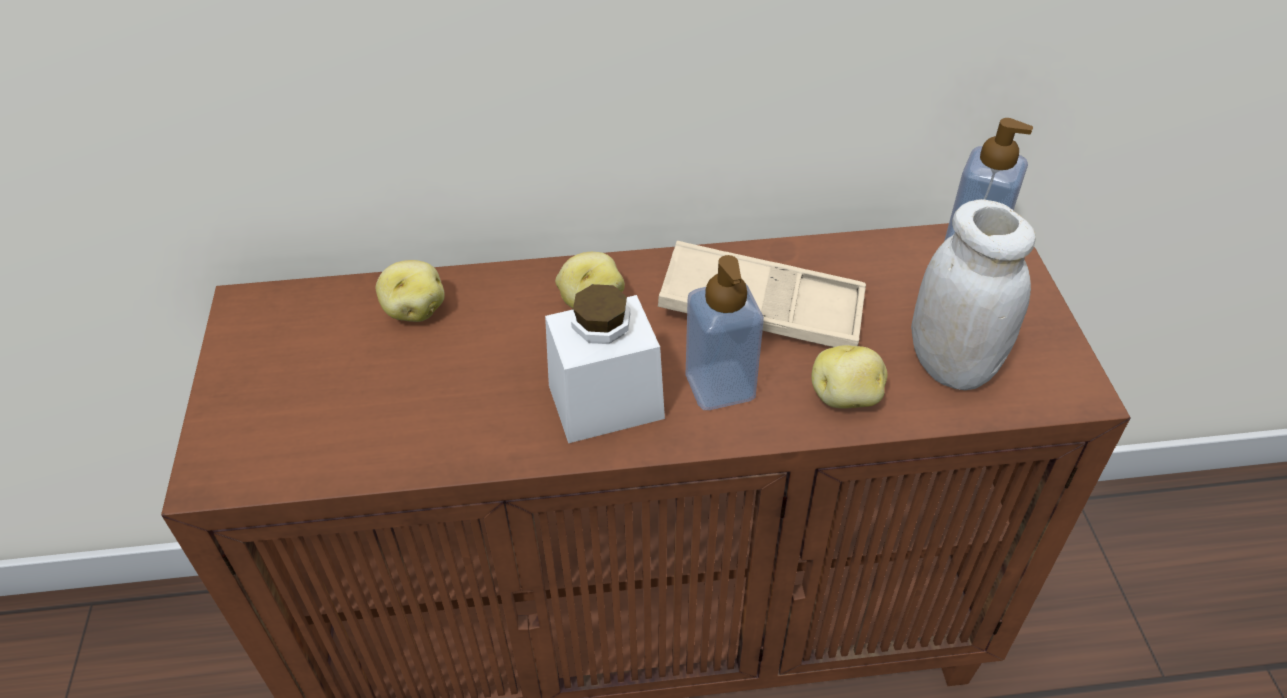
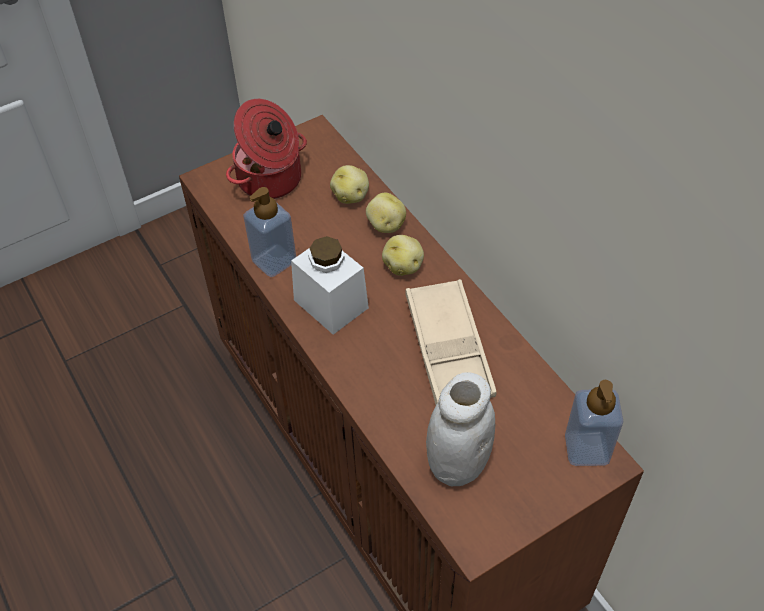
camera: 65 degrees right, 5 degrees up
(296, 390) = (271, 180): none -> cooking pot
(720, 386) = (371, 351): soap dispenser -> soap dispenser (274, 261)
(846, 398) = (396, 415): potato -> potato (385, 225)

